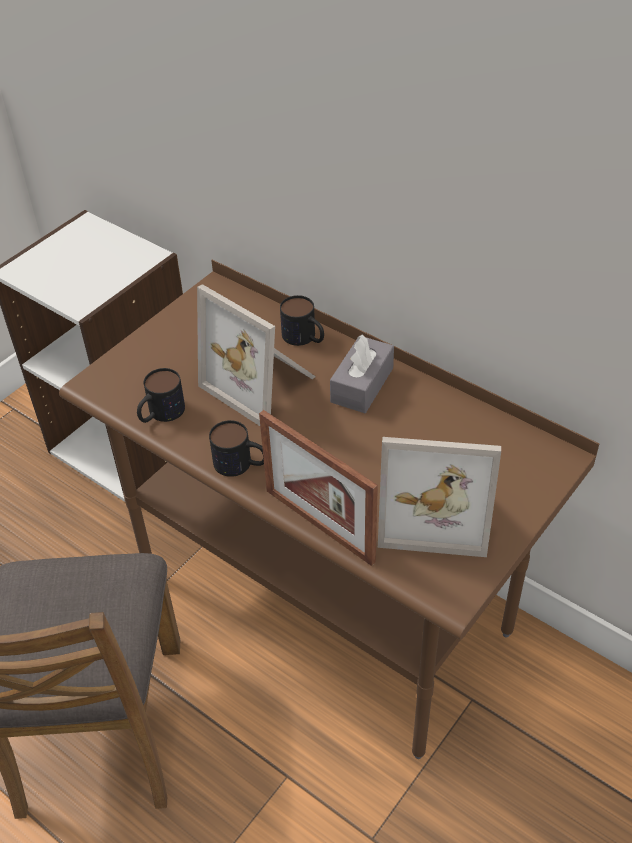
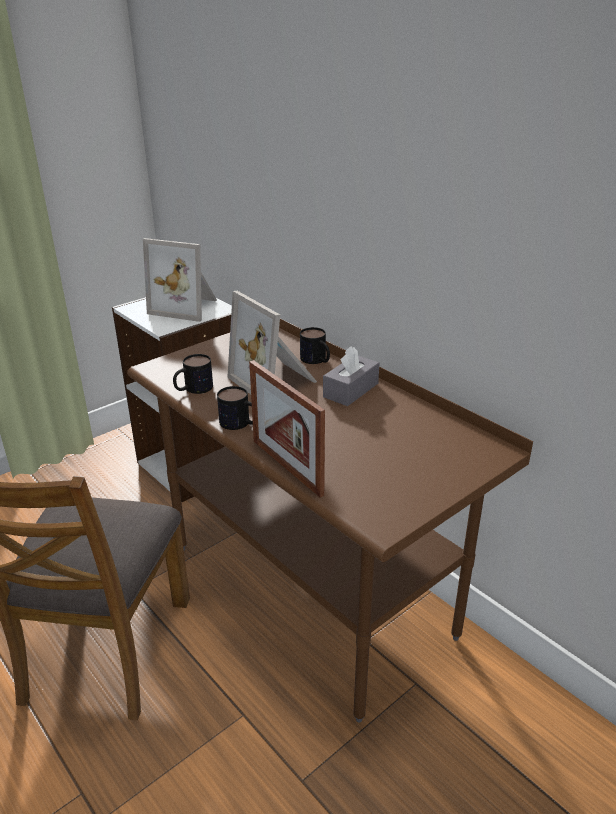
camera: 10 degrees right, 15 degrees down
(434, 511) = (383, 470): picture frame -> picture frame (186, 307)

